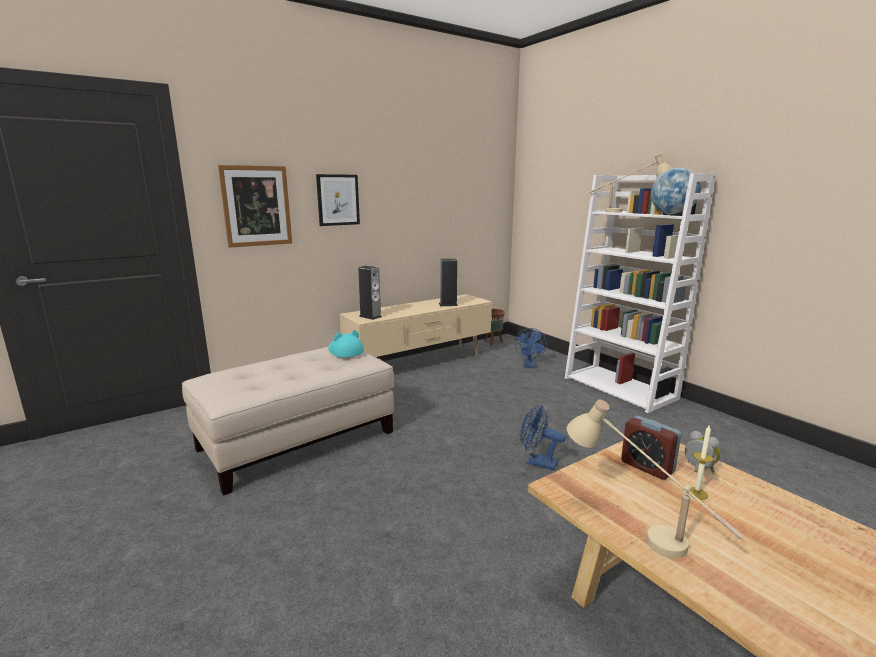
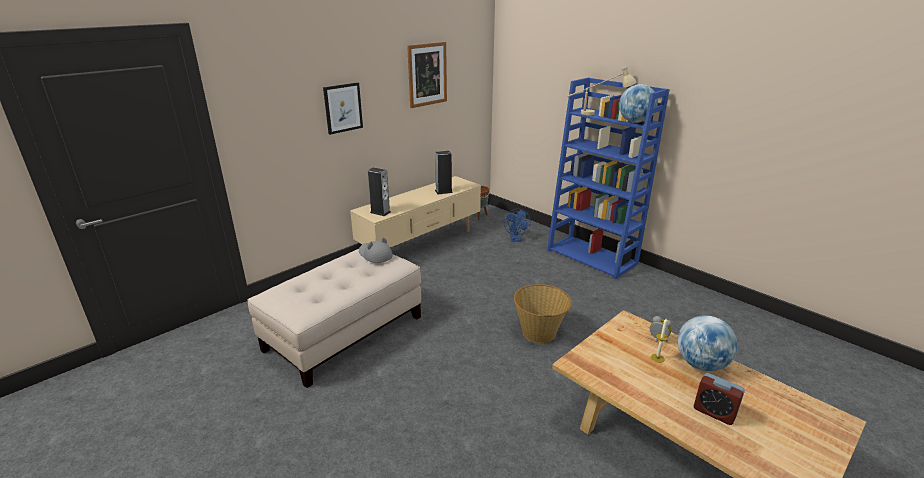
camera: 10 degrees left, 10 degrees up
(256, 206) = (273, 124): picture -> picture (427, 74)
(345, 351) = (375, 255): turquoise hat -> grey hat
(537, 462) = (539, 332): blue fan -> basket
(620, 388) = (592, 257): white bookcase -> blue bookcase
(638, 530) = (625, 388): beige table lamp -> none
(647, 467) = (626, 342): alarm clock -> alarm clock (714, 412)
(772, 509) = (701, 364): none -> globe

